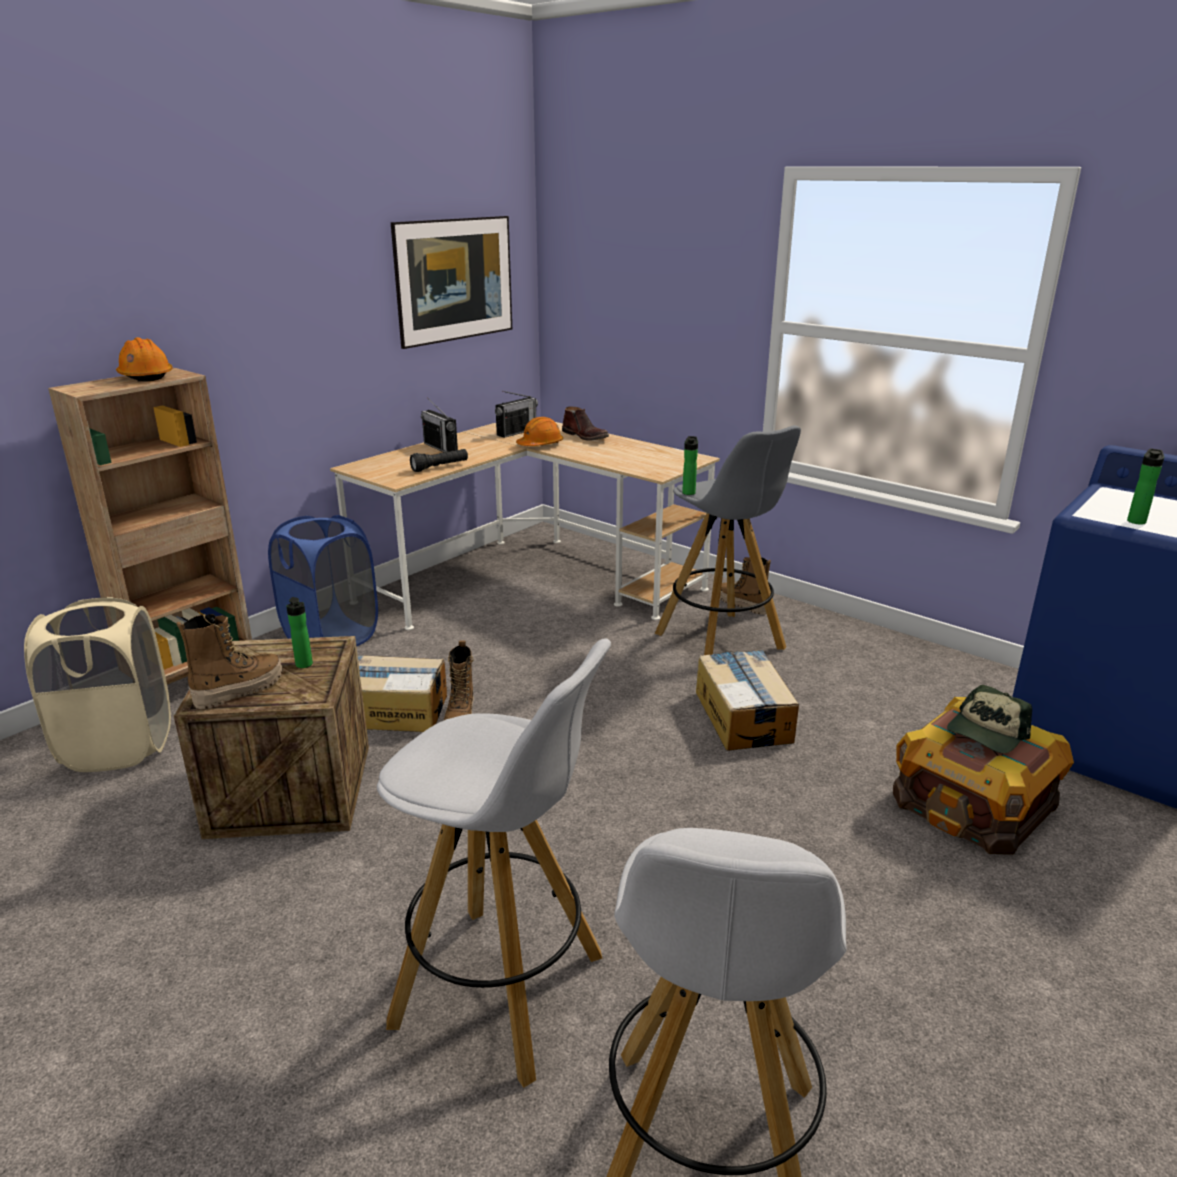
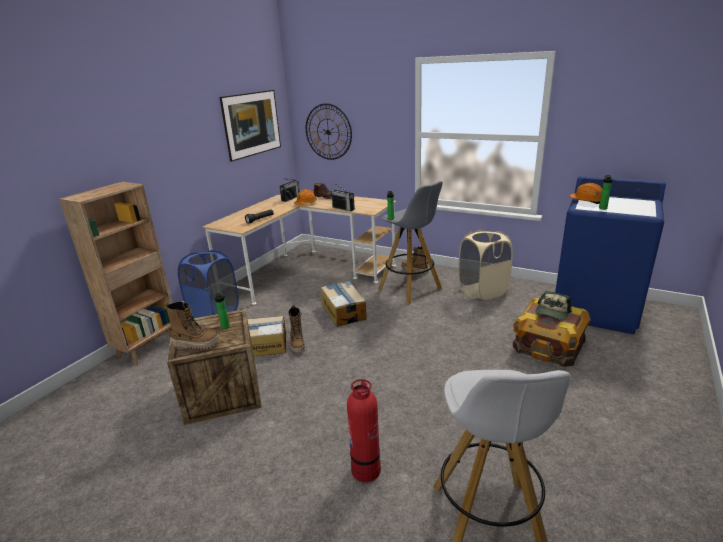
camera: 10 degrees left, 0 degrees up
(119, 746) = (119, 386): beige laundry basket -> beige laundry basket (482, 291)
(145, 376) = (110, 187): orange hard hat -> orange hard hat (587, 201)
(239, 690) = (196, 344): boot -> boot turned 60 degrees clockwise
(440, 447) = (255, 210): radio -> radio (343, 208)
(503, 991) = (366, 469): white stool -> fire extinguisher
(606, 307) = (328, 132): none -> wall clock
(743, 716) = (433, 322): cardboard box -> cardboard box (344, 311)

